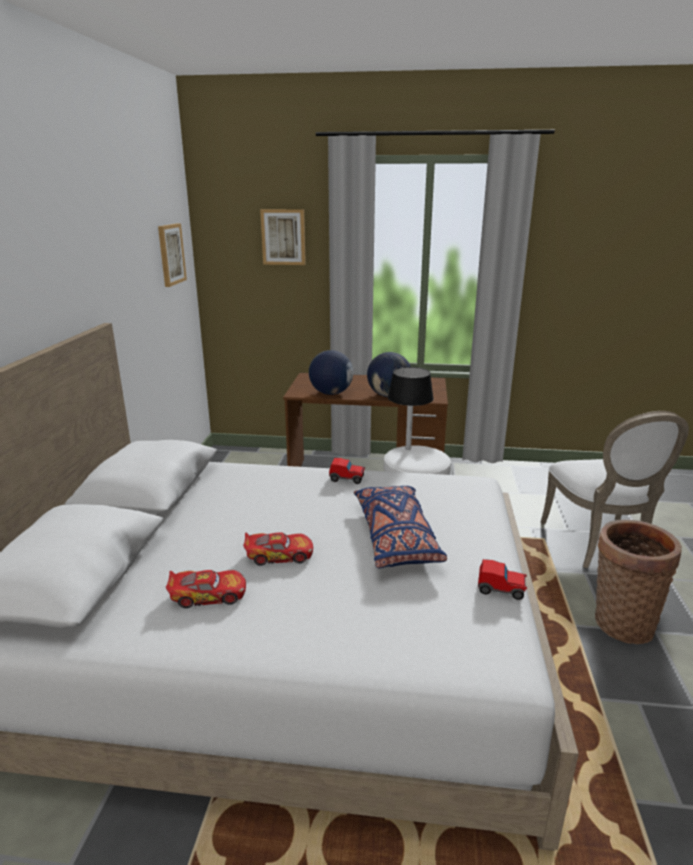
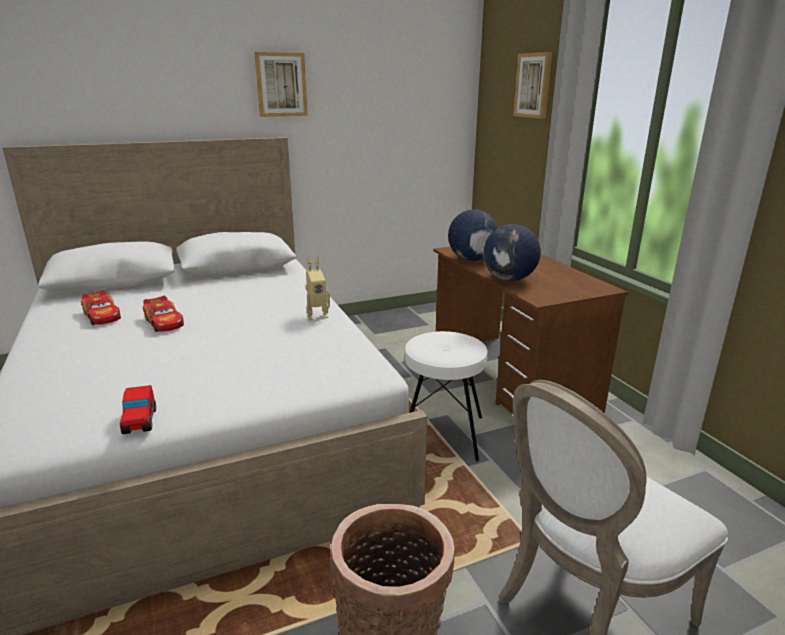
camera: 60 degrees right, 0 degrees up
(171, 254) = (425, 97): picture -> picture (281, 84)
(347, 479) = (317, 315): toy car -> toy robot
(396, 538) = (216, 356): blue pillow -> none
(408, 449) = (458, 337): black table lamp -> none

